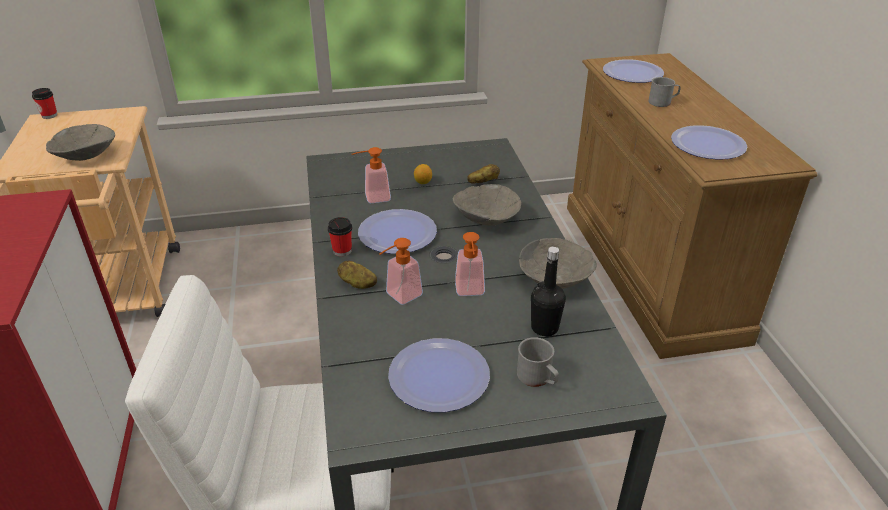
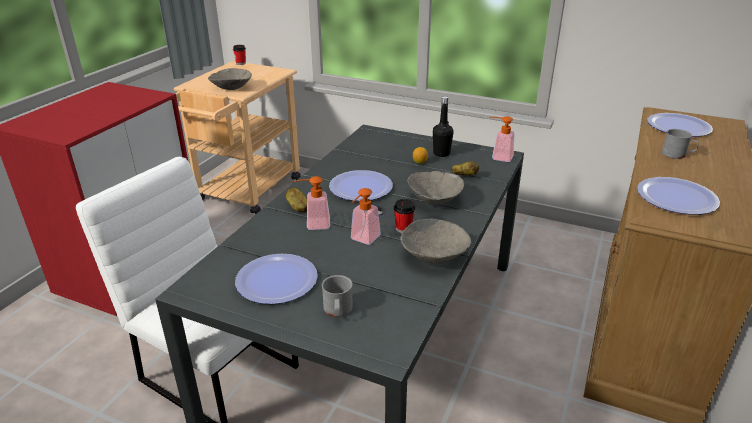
camera: 35 degrees right, 5 degrees down
(342, 251) = (313, 185): cup -> cup (403, 229)
(372, 198) = (372, 161): soap dispenser -> soap dispenser (498, 157)
(544, 328) = (385, 283): black bottle -> black bottle (441, 153)

